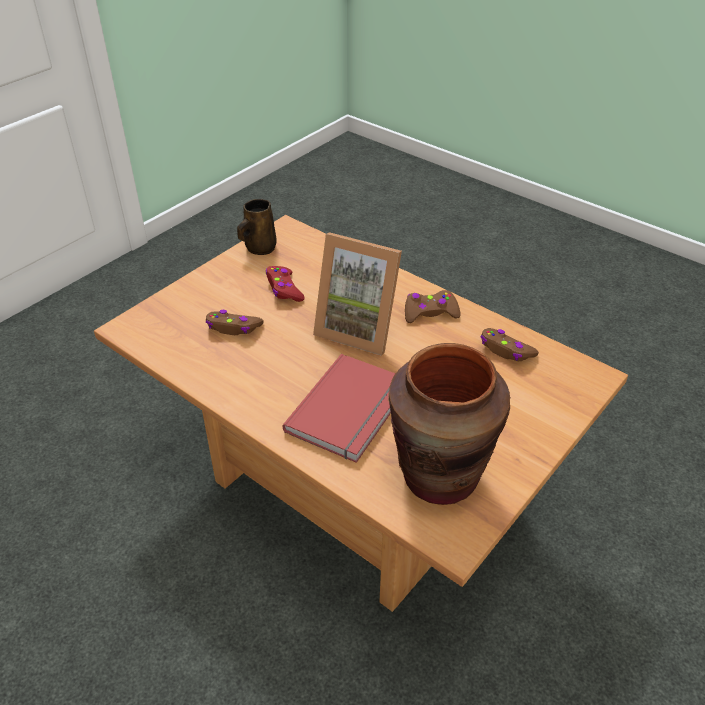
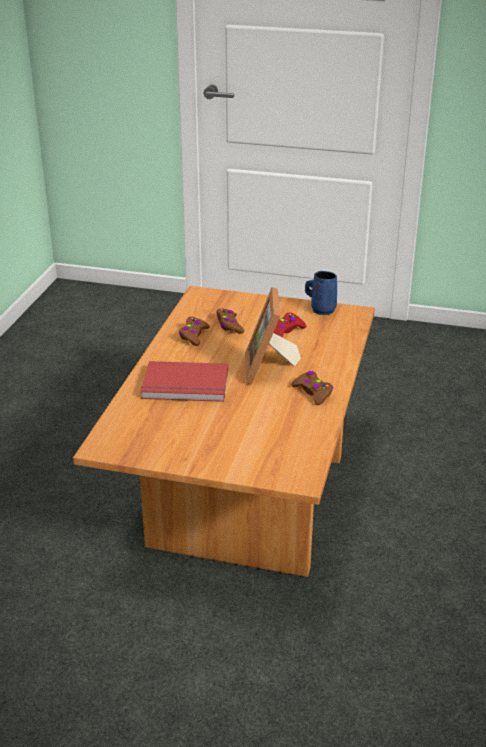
camera: 65 degrees right, 10 degrees down
(259, 248) = (321, 309): brown mug -> blue mug
(439, 476) = (149, 431): brown vase -> none
(506, 350) = (297, 434): brown game controller -> brown game controller (193, 335)

